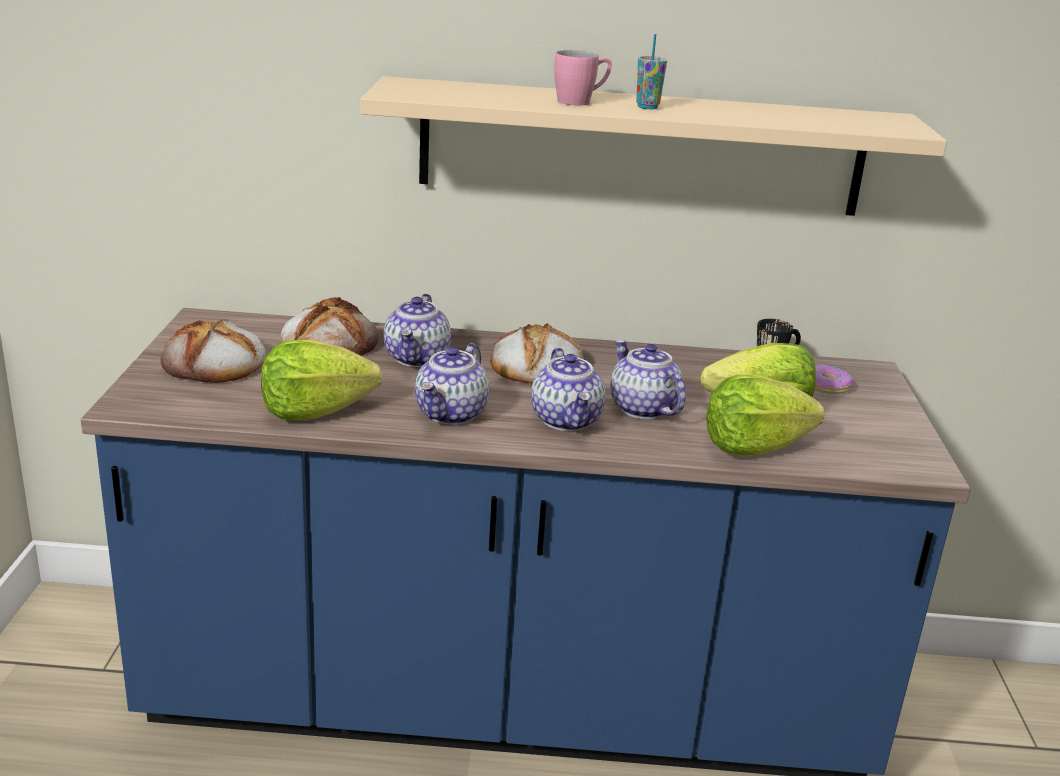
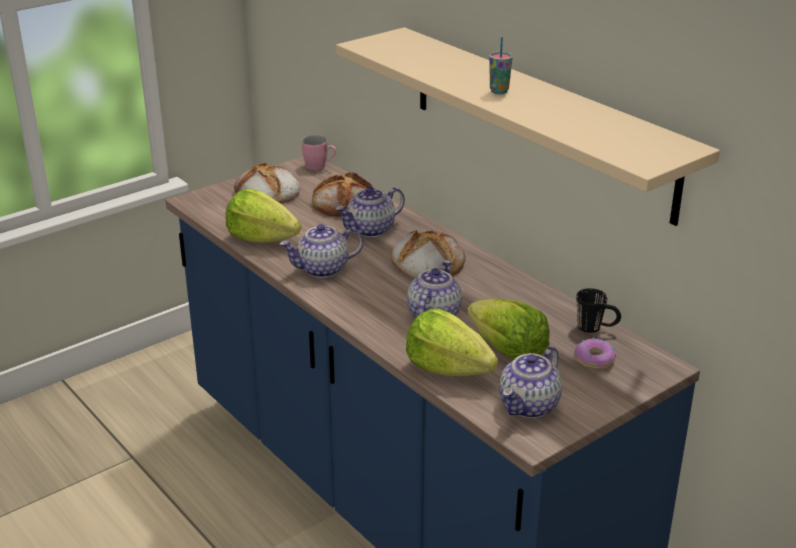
camera: 50 degrees right, 5 degrees up
(567, 420) = (375, 301): teapot -> teapot (529, 406)
(581, 101) = (466, 76): pink mug -> pink mug (320, 166)

